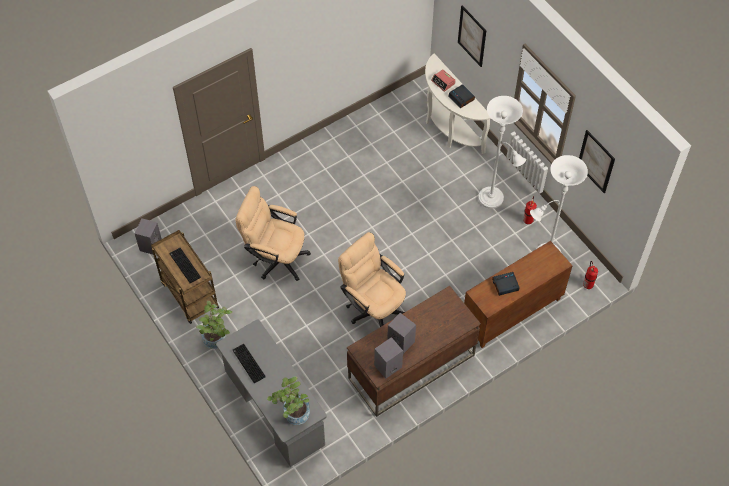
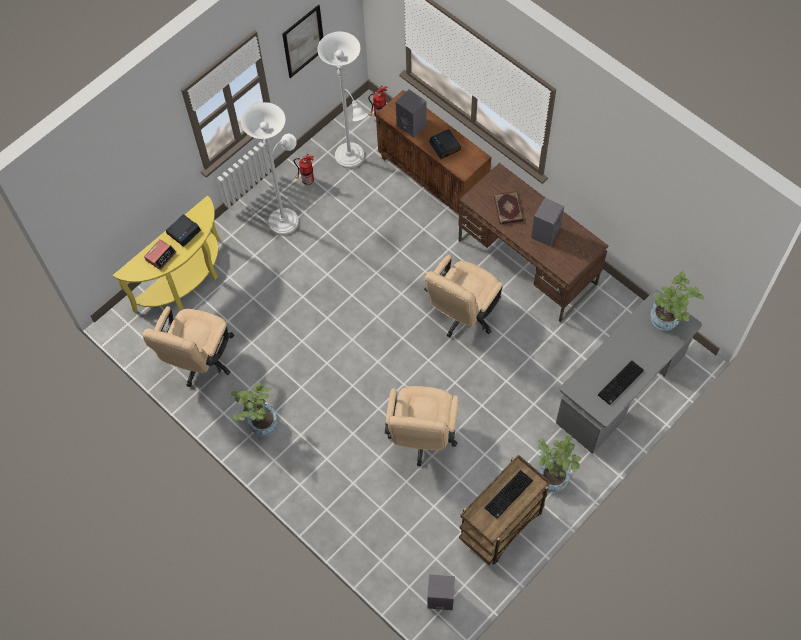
camera: 100 degrees left, 5 degrees up
(319, 158) = (259, 423): none -> potted plant
(379, 128) = (199, 362): none -> beige office chair
(388, 367) = (580, 239): grey speaker -> grey speaker (412, 125)
(431, 320) = (509, 208): none -> book
(448, 128) = (186, 283): white console table -> yellow console table
(472, 36) = (124, 194): picture -> none

